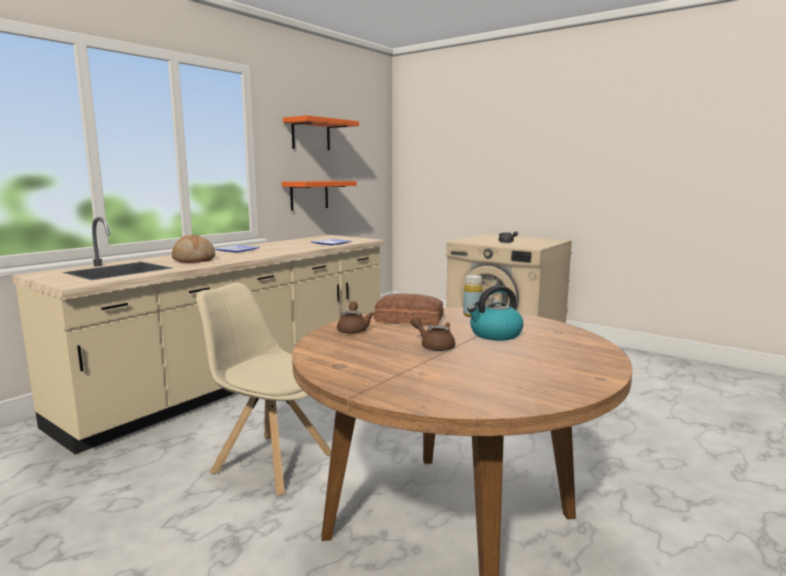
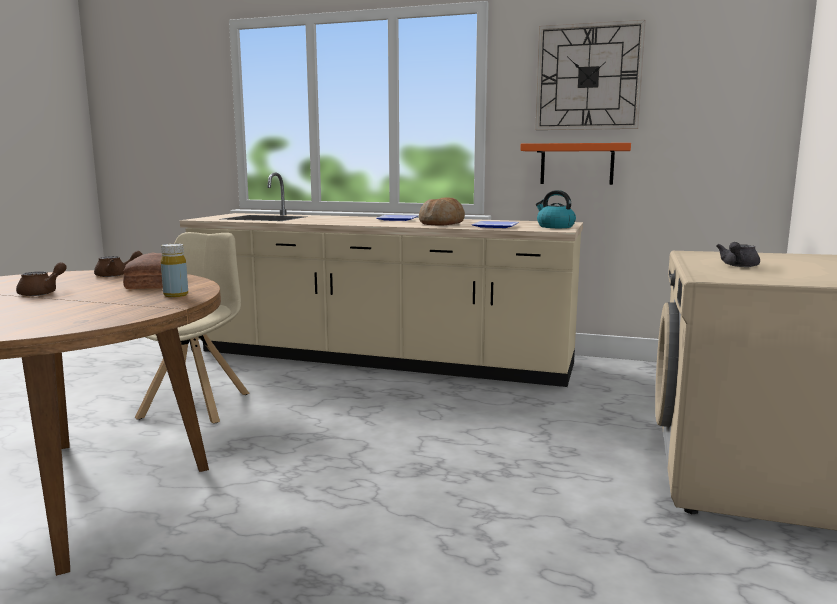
camera: 70 degrees right, 0 degrees up
(193, 260) = (326, 219): bread -> bread (442, 223)
(311, 135) = (588, 77): orange shelf -> wall clock
(495, 334) = (78, 304): kettle -> kettle (554, 226)

